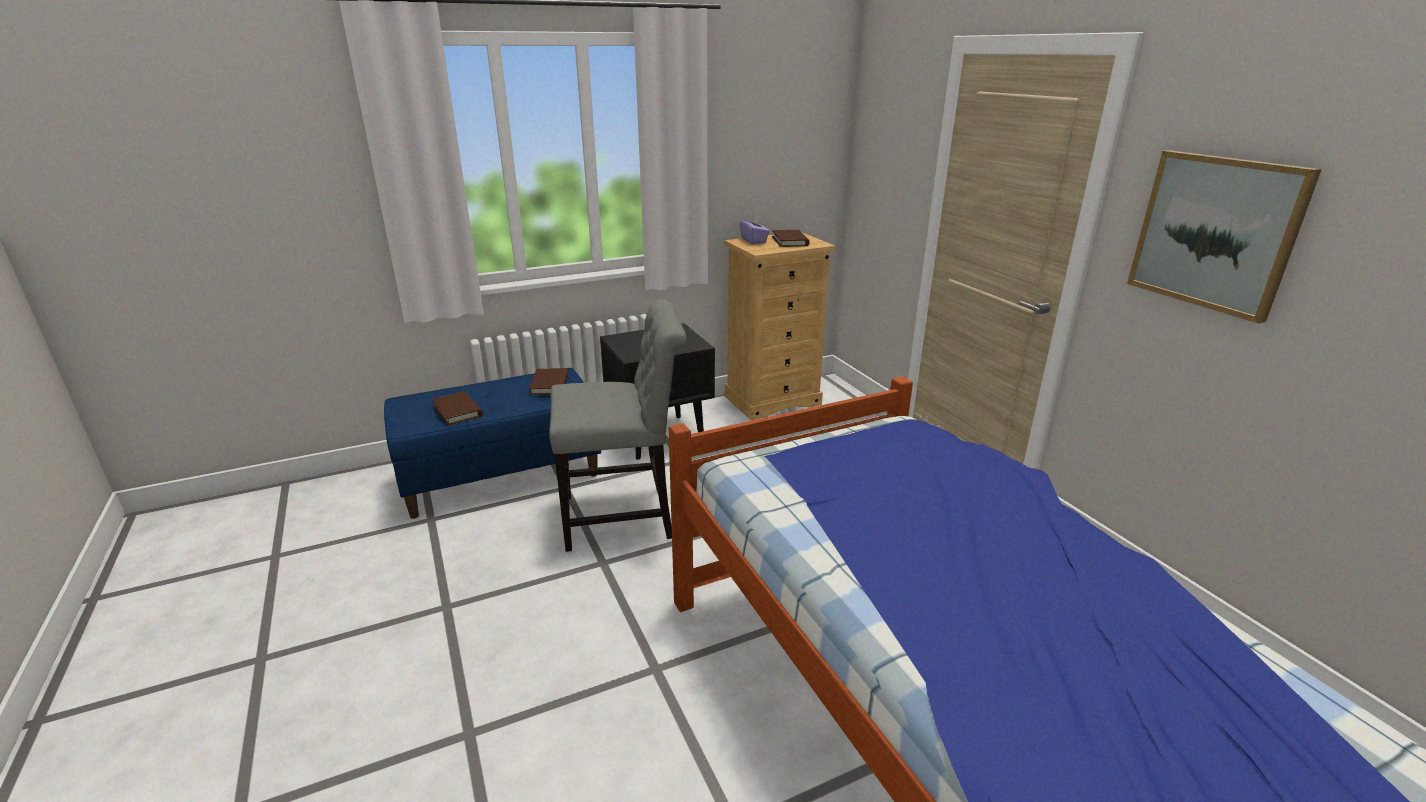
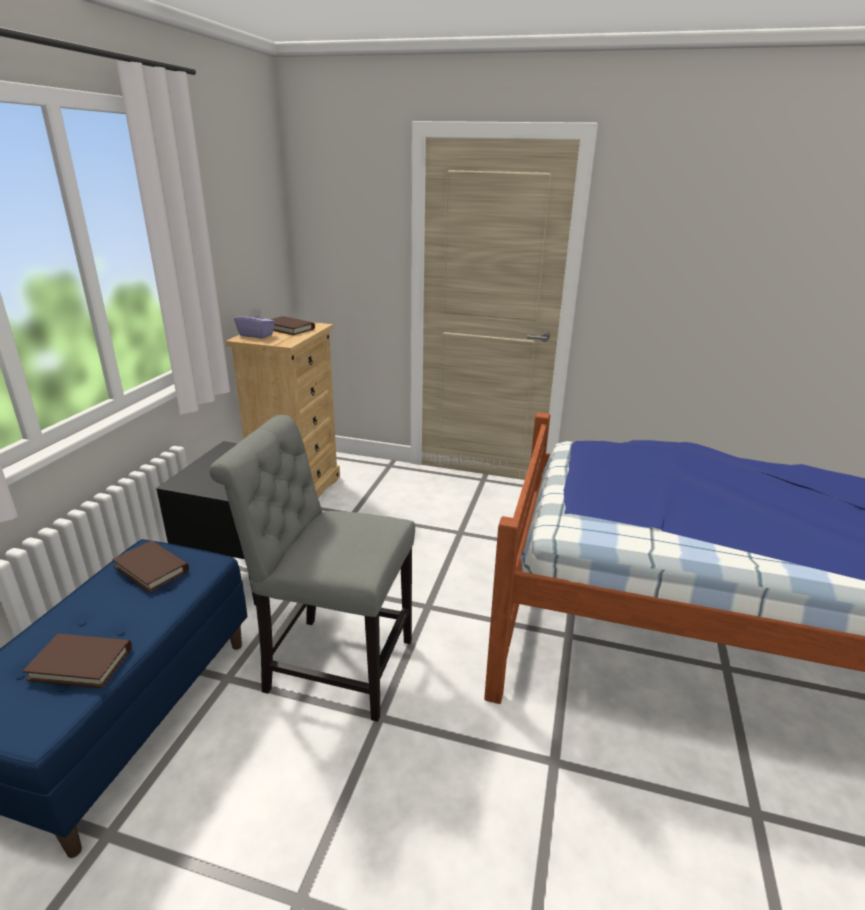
camera: 50 degrees left, 0 degrees up
(624, 517) = (332, 663): grey chair -> grey chair turned 105 degrees counterclockwise
(1216, 232) = (673, 259): picture -> none

